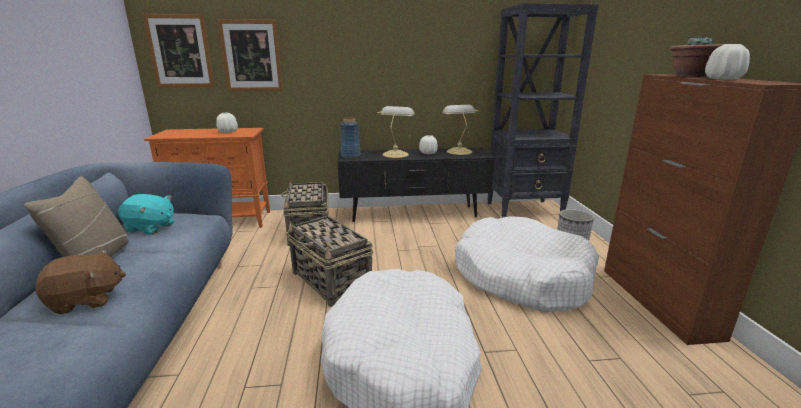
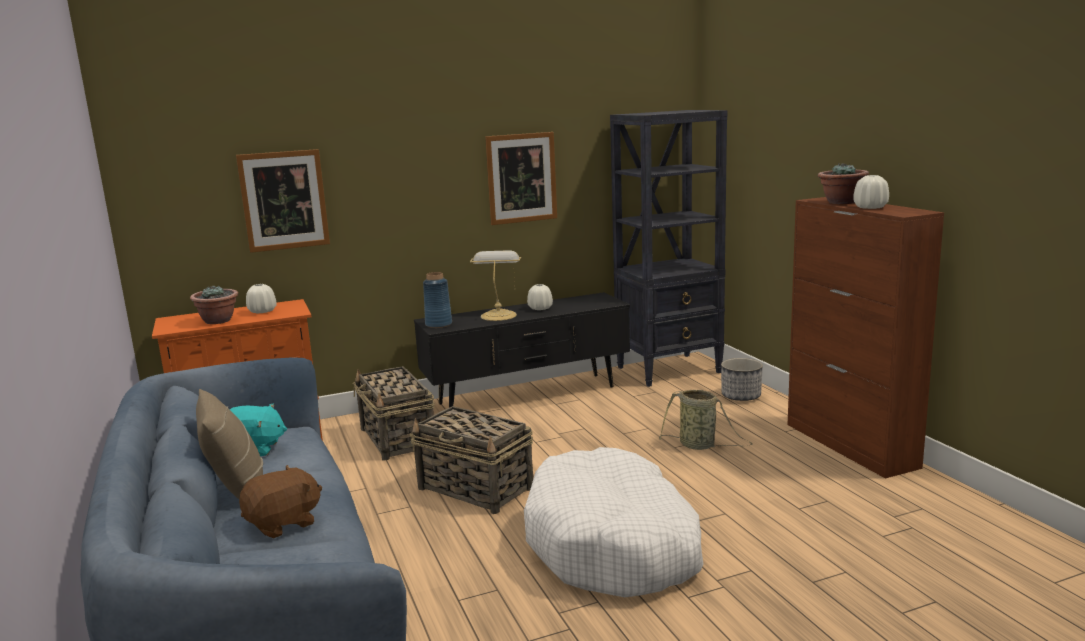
camera: 15 degrees left, 5 degrees down
(180, 51) = (179, 203): picture -> picture (521, 178)
(194, 134) = (218, 321): none -> potted plant
(458, 151) = (578, 301): table lamp -> none
(521, 276) = (700, 445): white dog bed -> basket

